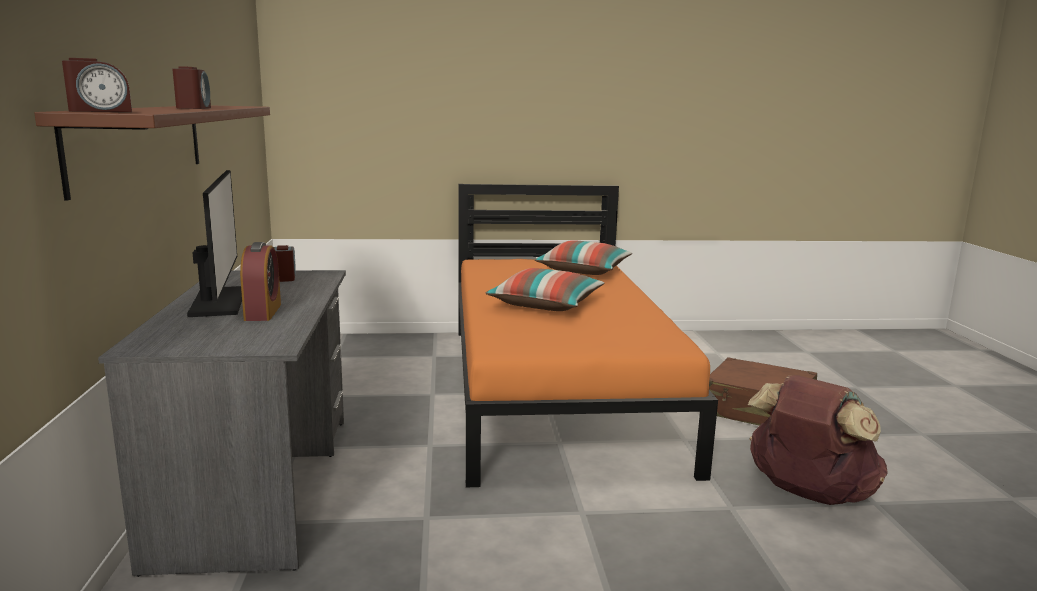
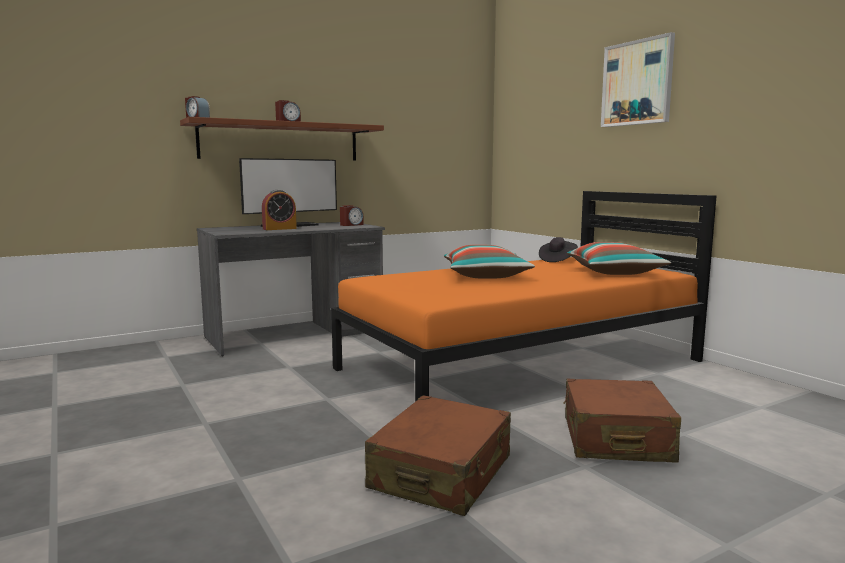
camera: 65 degrees right, 5 degrees down
(485, 268) = (557, 260): none -> black hat
(519, 68) = (637, 83): none -> picture
(808, 494) = (441, 473): brown backpack -> brown suitcase

